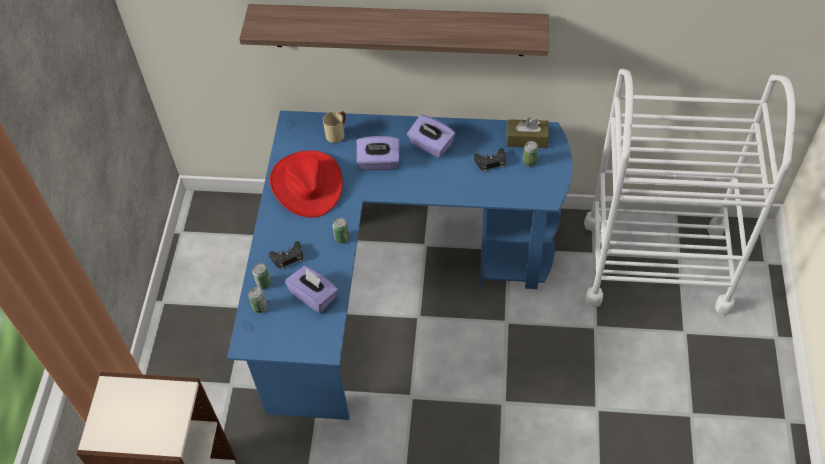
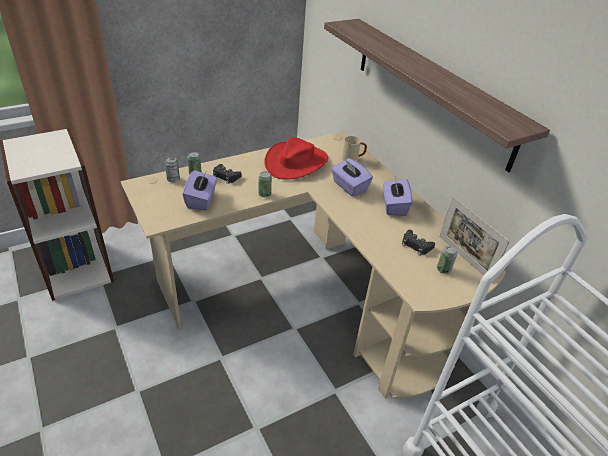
camera: 50 degrees right, 15 degrees down
(388, 282) = (309, 296): blue desk -> beige desk
(527, 139) = (464, 258): brown tissue box -> picture frame

